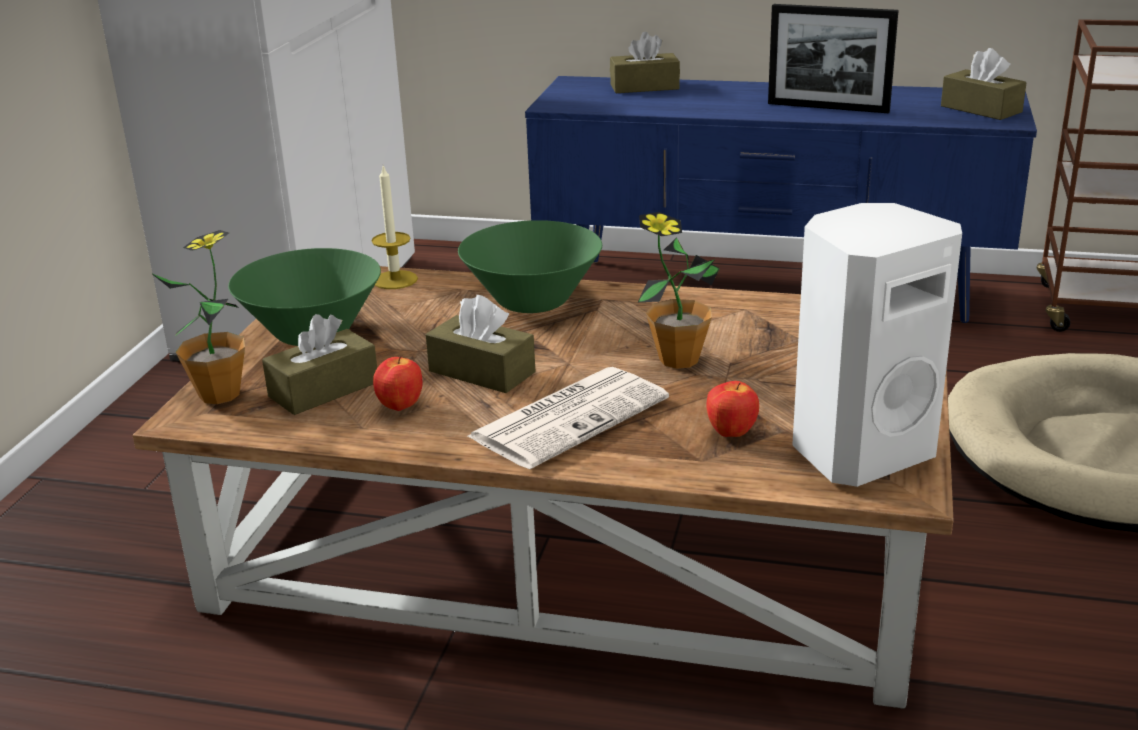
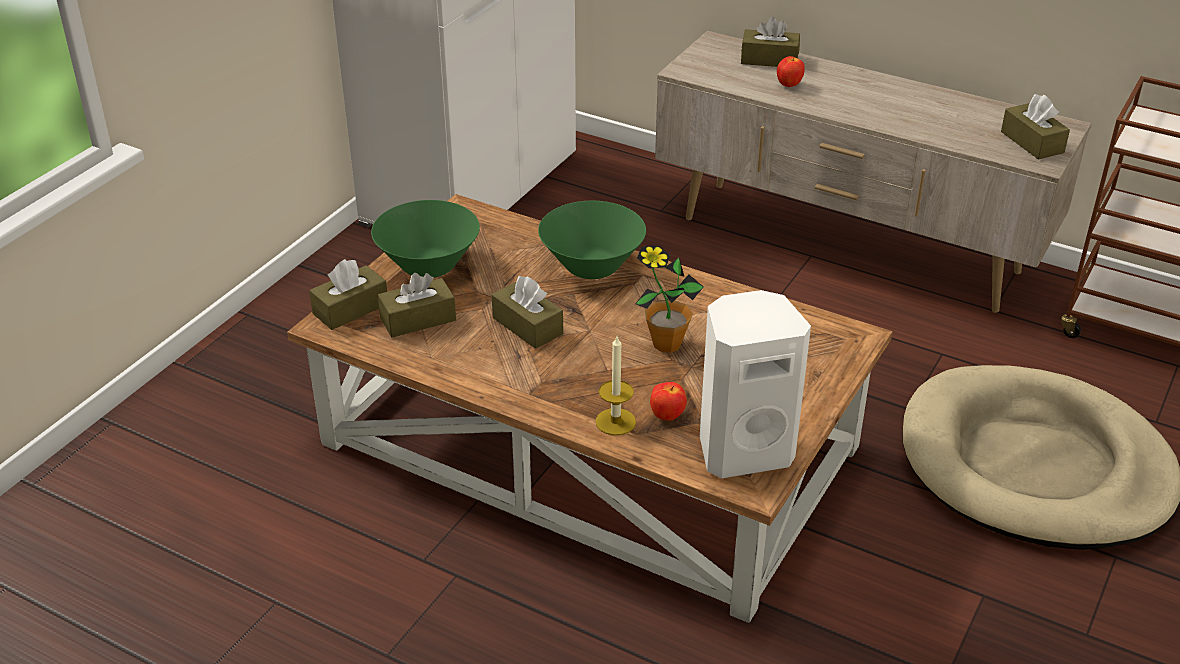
camera: 15 degrees right, 10 degrees up
(220, 394) = (350, 309): potted plant -> brown tissue box
(395, 280) = (504, 224): candle -> candle (615, 422)
(400, 406) = (461, 345): apple -> apple (788, 85)
(570, 417) = (568, 378): newspaper -> none
(767, 291) = (847, 246): blue tv stand -> beige tv stand
(828, 107) = (904, 115): picture frame -> none

